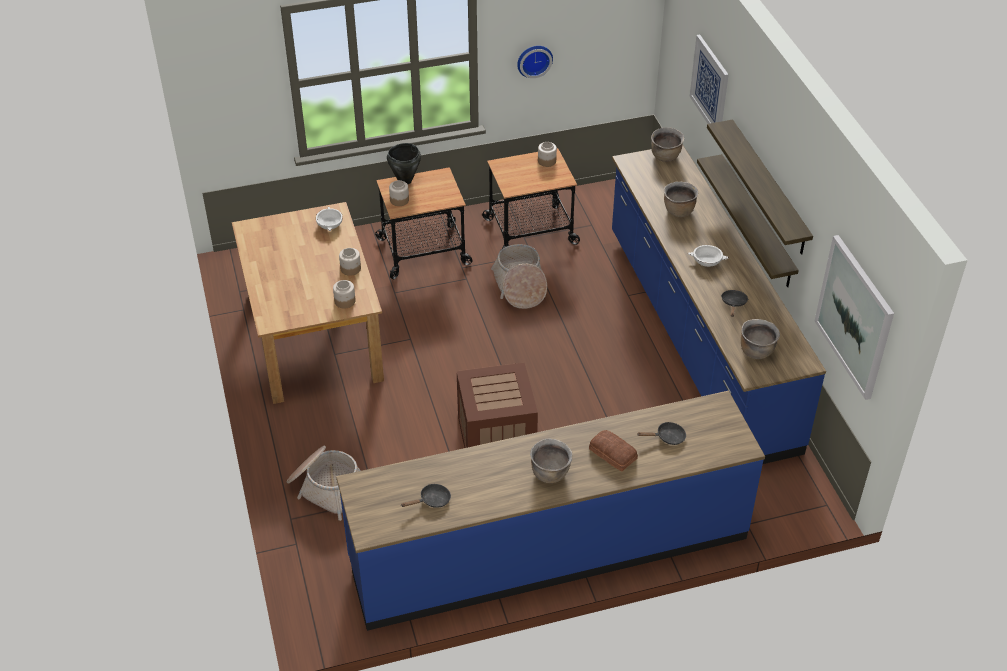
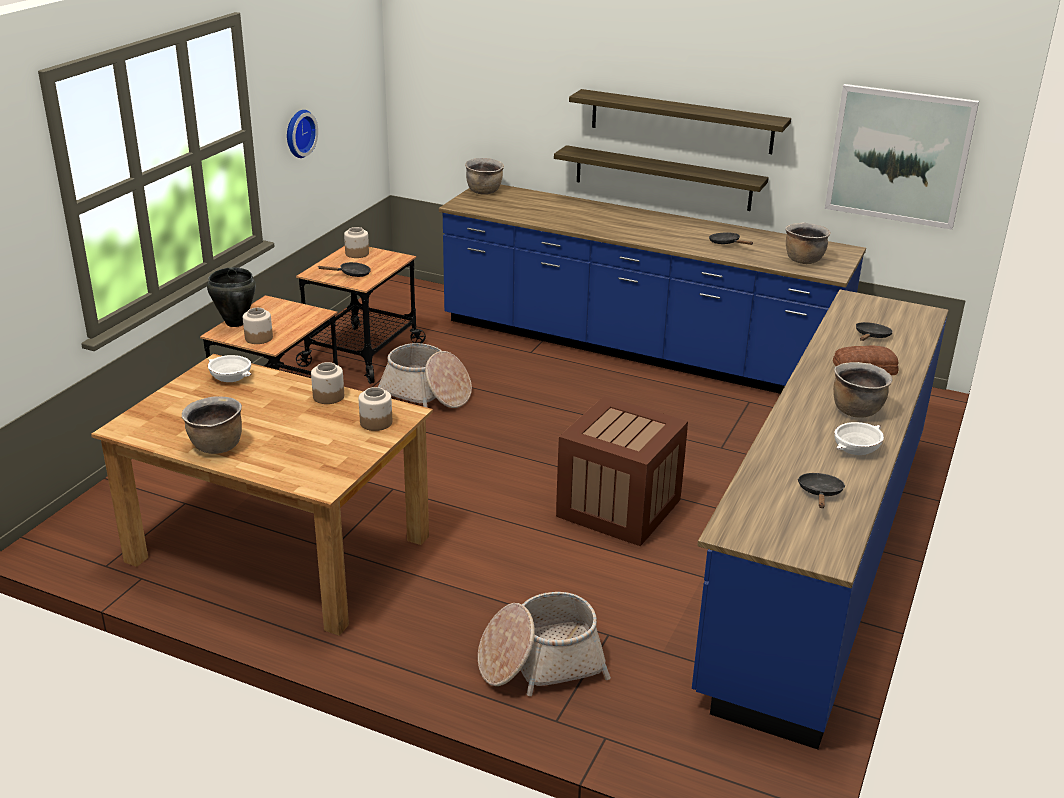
camera: 50 degrees left, 15 degrees down
(517, 178) = (352, 274): none -> black frying pan
(678, 211) = (566, 215): brown cooking pot -> brown cooking pot (216, 446)
(706, 261) = (653, 231): white bowl -> white bowl (856, 449)
(710, 85) = (519, 79): picture -> none

